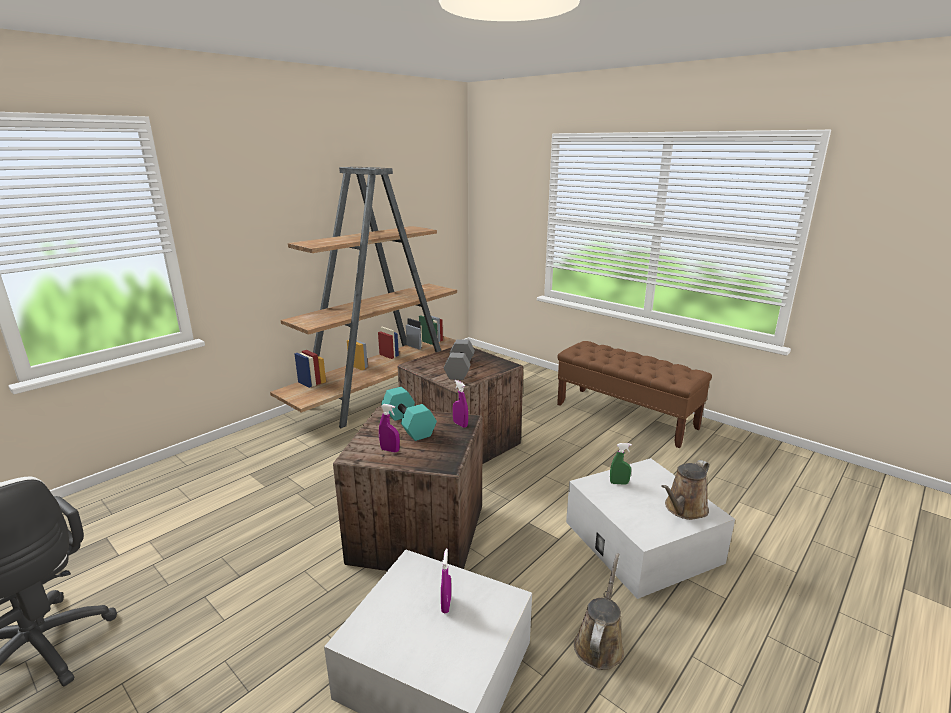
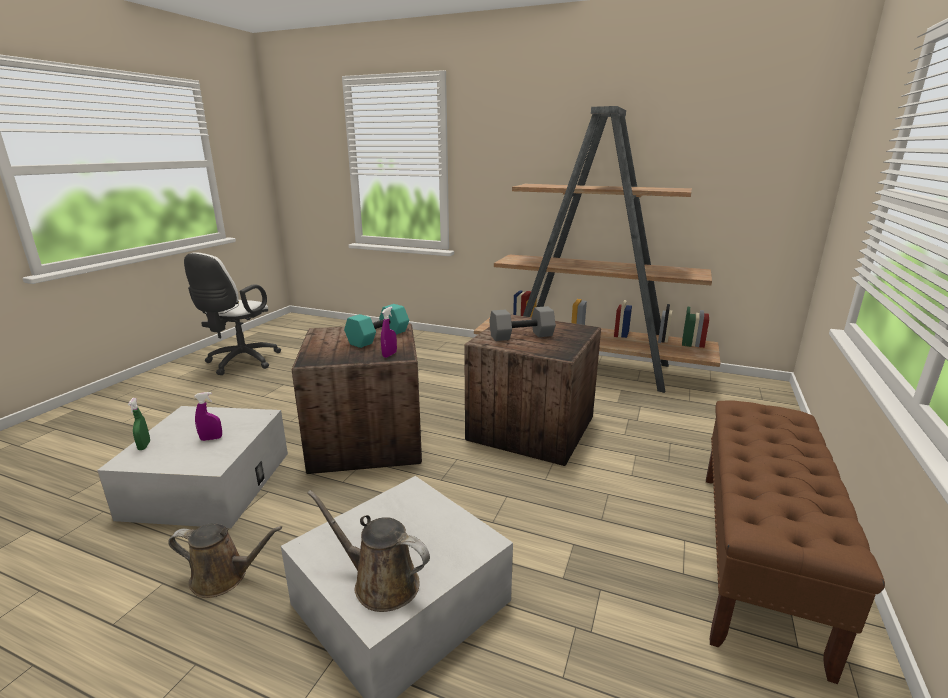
camera: 70 degrees right, 0 degrees up
(390, 450) = (331, 339): purple spray bottle -> none
(619, 483) = (426, 515): green spray bottle -> green spray bottle (144, 446)

